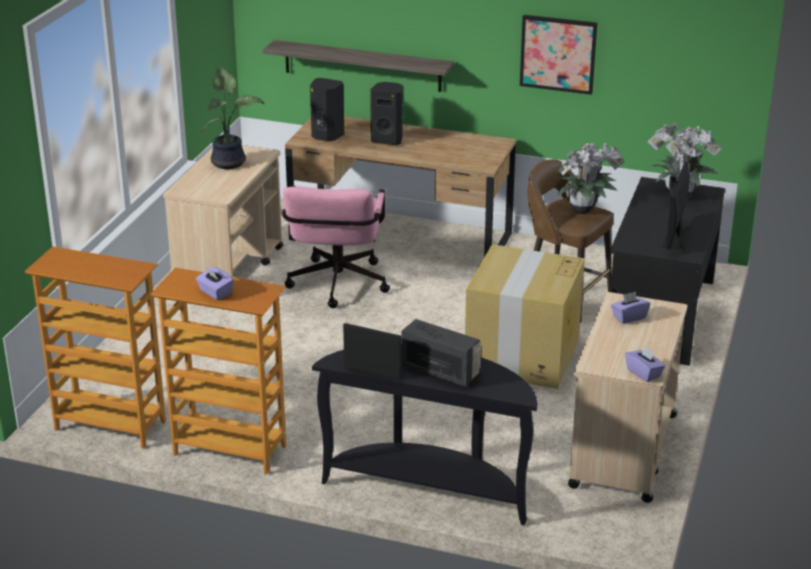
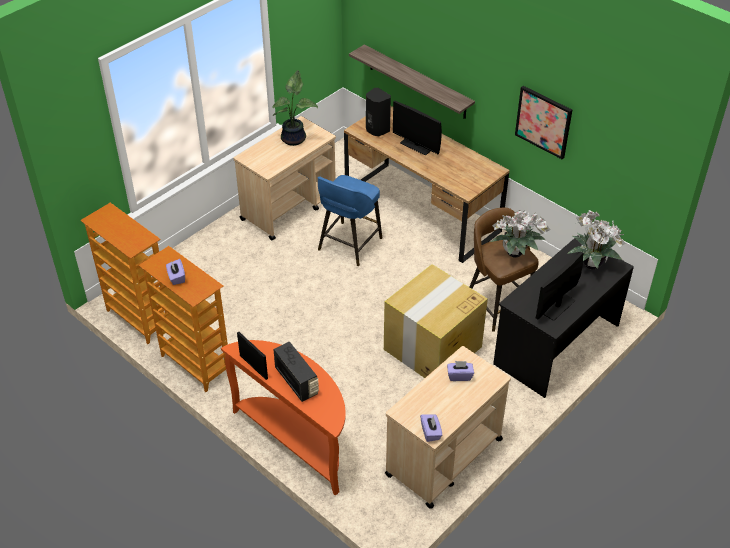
camera: 25 degrees right, 15 degrees up
(336, 287) = (348, 245): pink office chair -> blue stool
(388, 140) = (416, 145): black speaker -> monitor
(429, 487) = (297, 440): black console table -> orange console table

